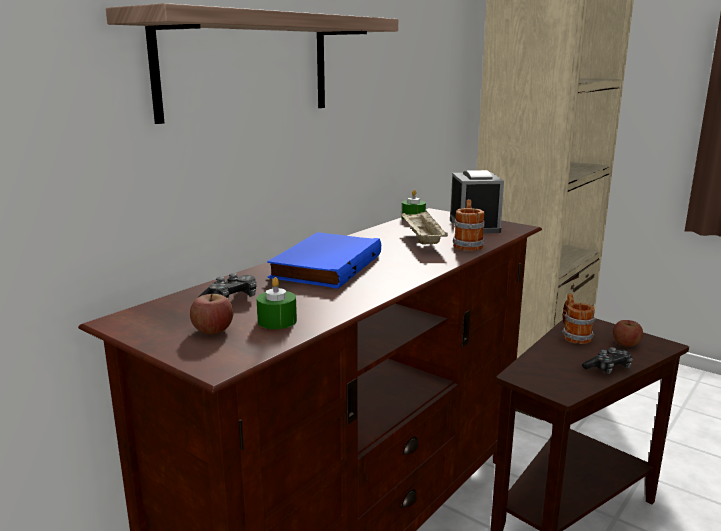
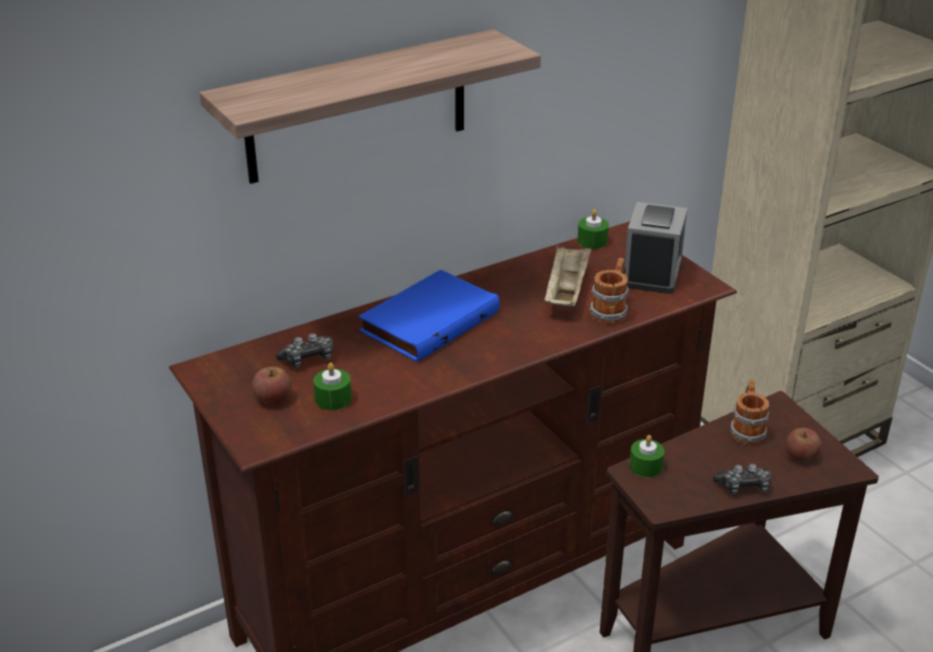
camera: 20 degrees right, 15 degrees up
(525, 370) = (645, 466): none -> green candle

